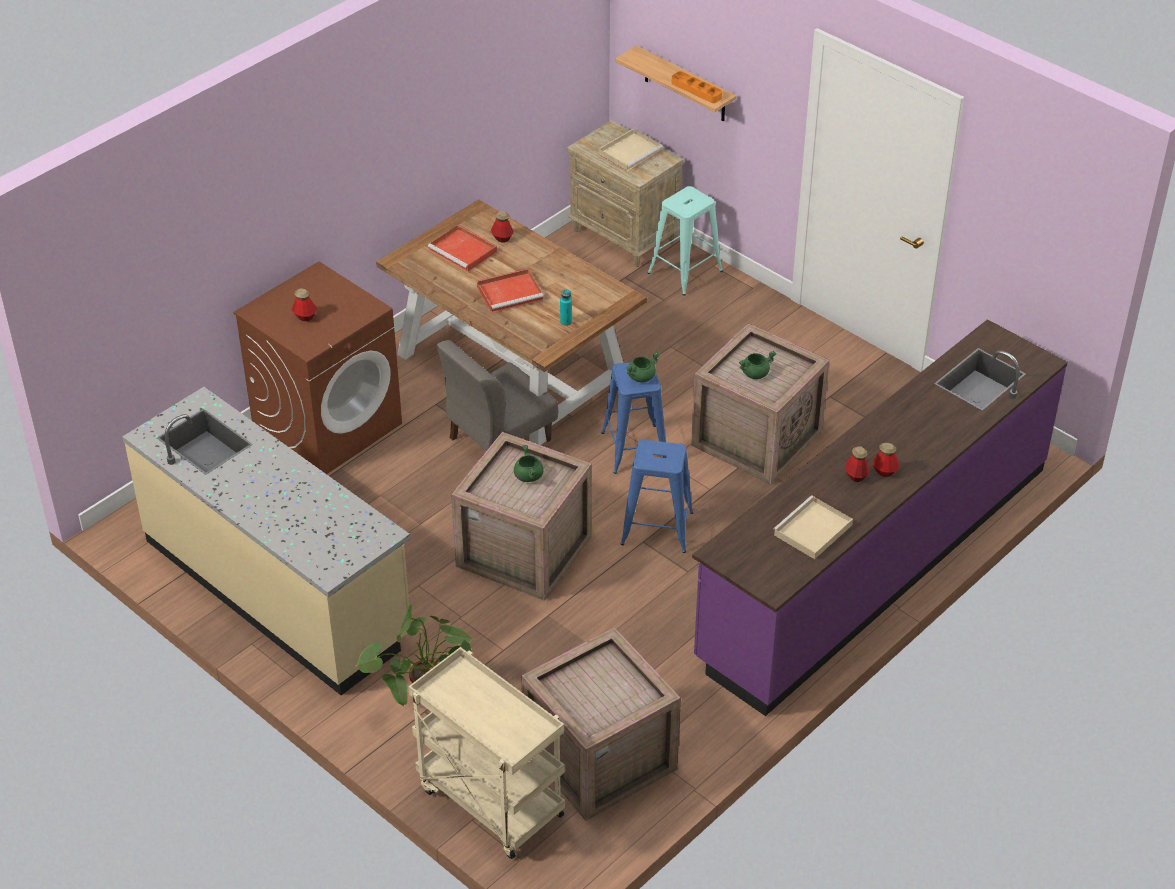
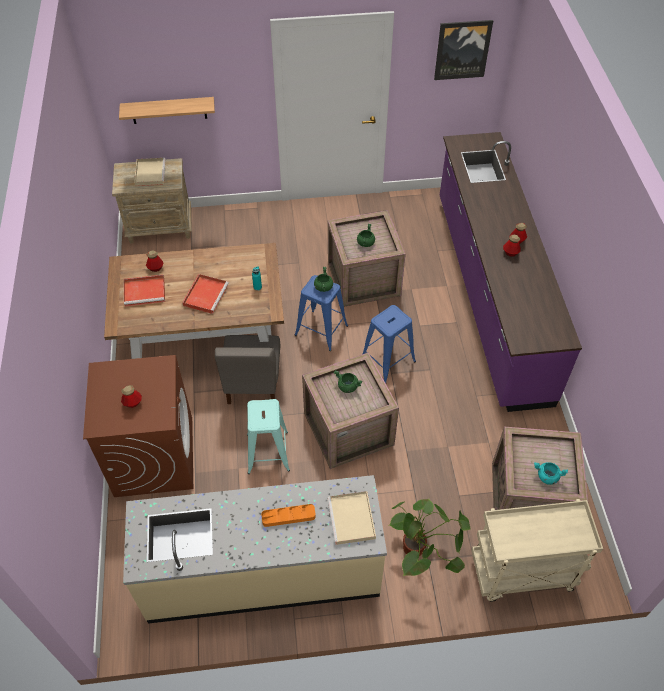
camera: 50 degrees left, 10 degrees up
(586, 700) = (547, 477): none -> turquoise cooking pot
(685, 272) = (216, 223): turquoise stool -> turquoise stool (268, 452)
(696, 90) = (189, 107): orange tray -> orange tray (288, 516)
(812, 531) = (536, 295): beige tray -> beige tray (352, 520)
(1047, 204) = (462, 49): none -> picture

